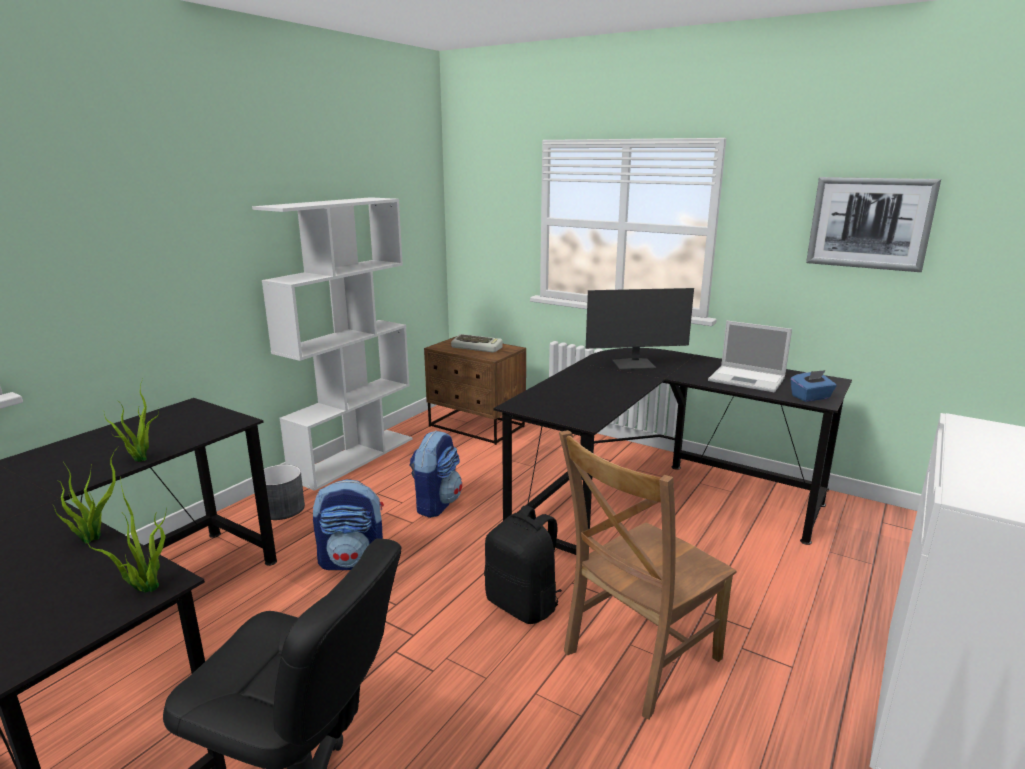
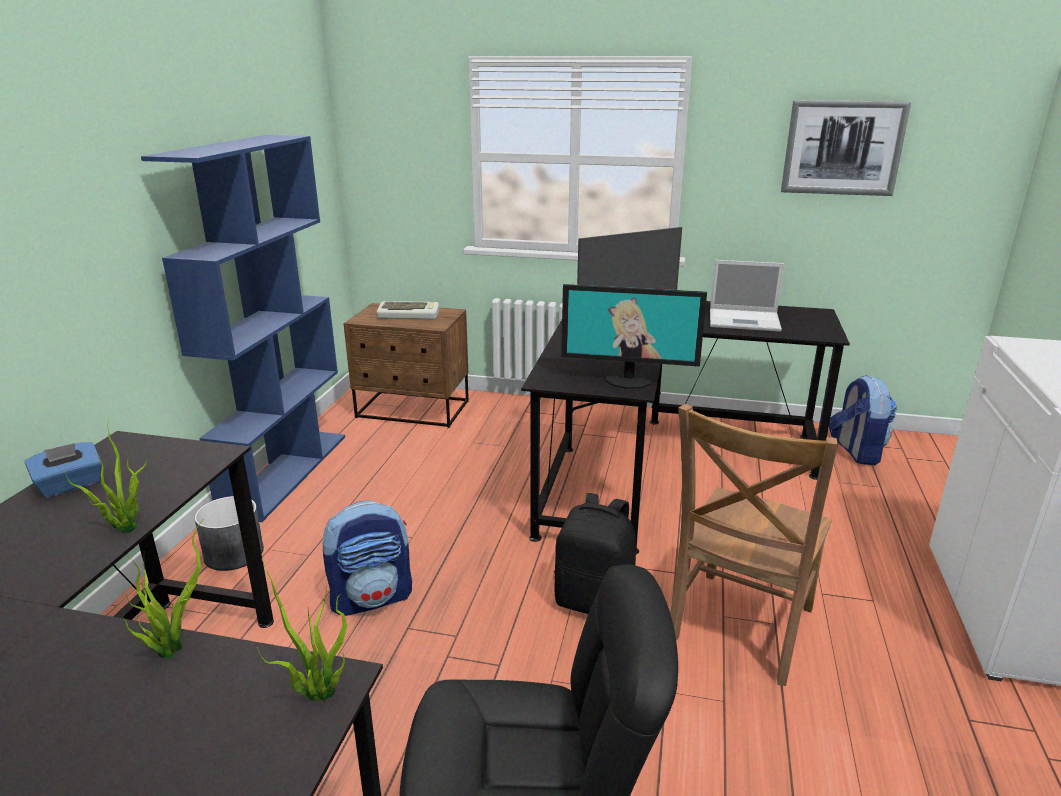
camera: 20 degrees left, 5 degrees up
(354, 457) = (285, 472): white bookcase -> blue bookcase
(436, 503) = (426, 509): backpack -> backpack (856, 451)
(589, 413) = (628, 380): none -> monitor
(811, 397) = (816, 332): blue tissue box -> blue tissue box (70, 485)

